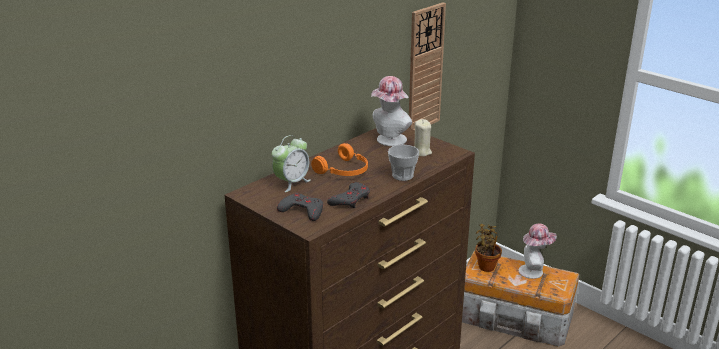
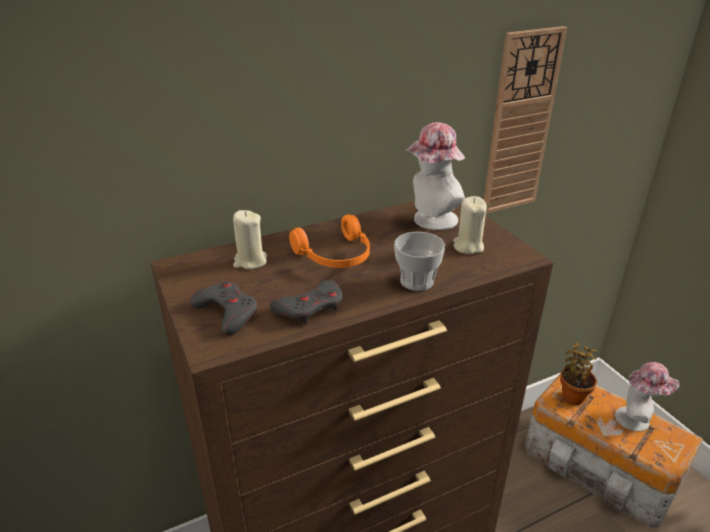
camera: 20 degrees right, 5 degrees up
(291, 183) = (250, 261): alarm clock -> beige candle

